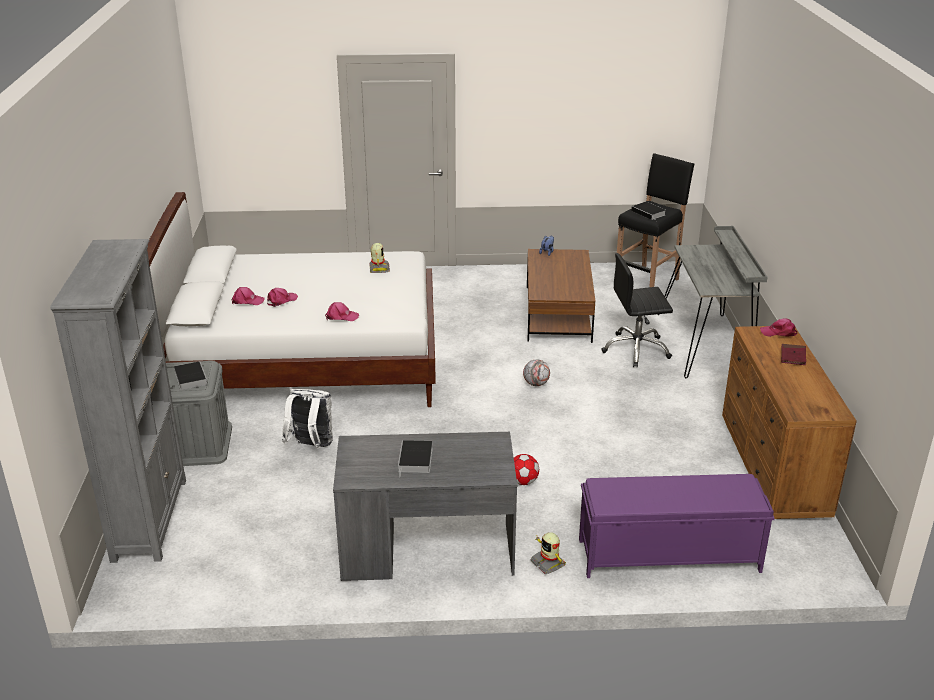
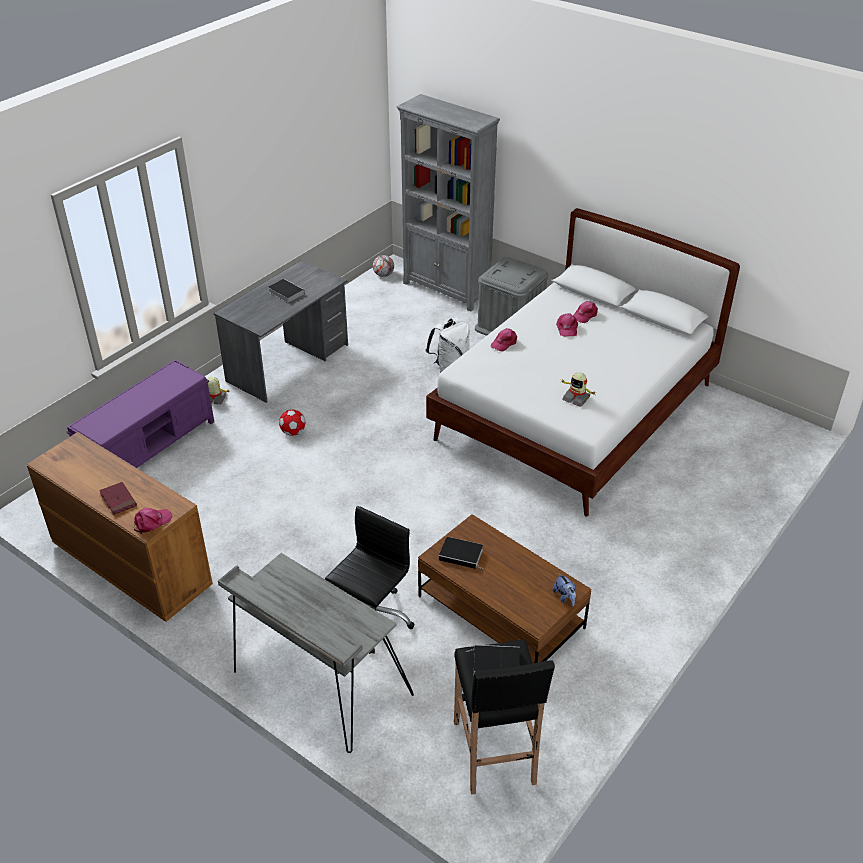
camera: 130 degrees right, 10 degrees up
(190, 377) = (508, 274): book -> book (462, 555)
(536, 384) = (396, 513): football -> football (383, 275)

